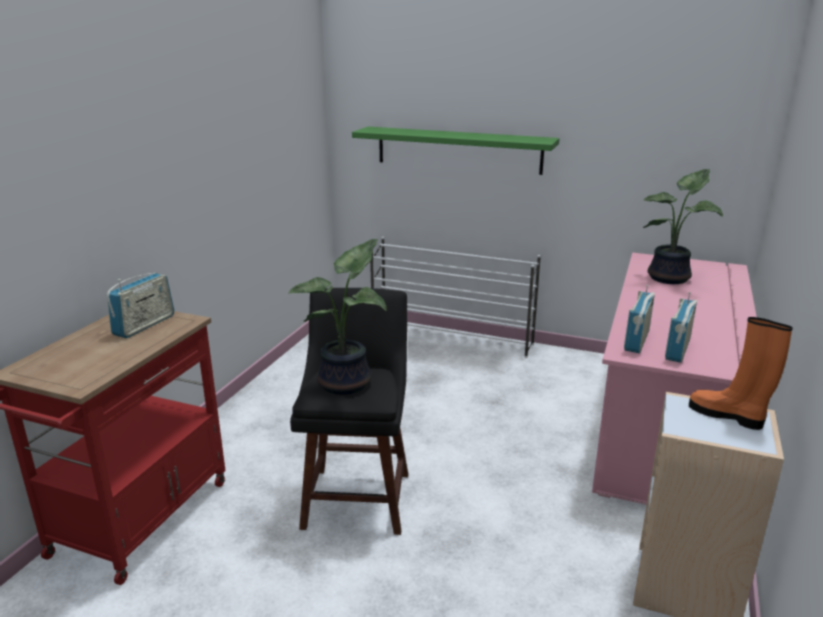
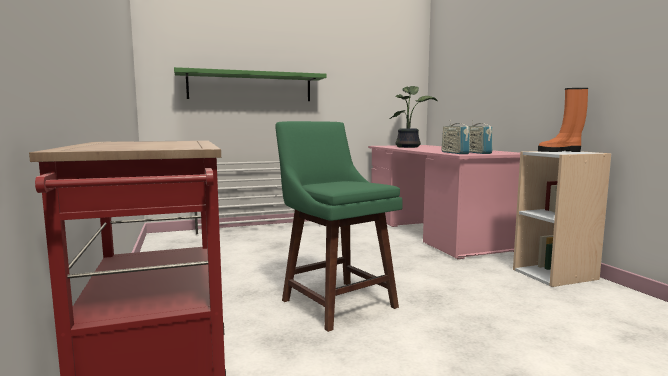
camera: 40 degrees left, 15 degrees down
(144, 325) = (153, 142): radio -> none
(348, 383) = (342, 184): potted plant -> none
(358, 496) = (336, 301): black stool -> green stool

